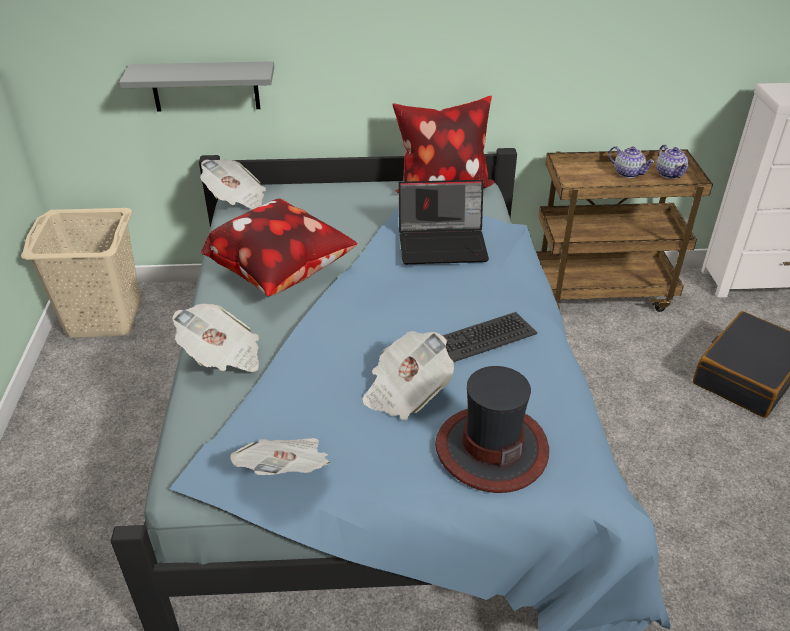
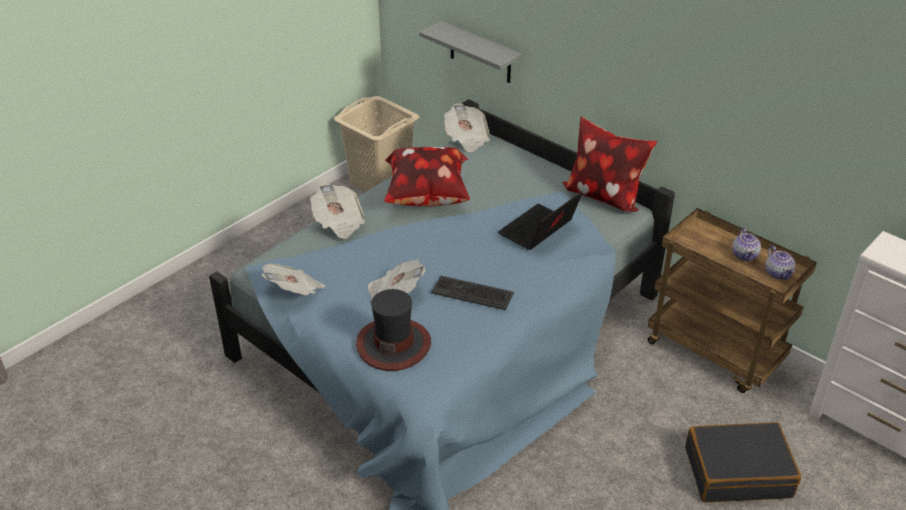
camera: 45 degrees right, 0 degrees up
(443, 244) = (538, 231): laptop -> laptop turned 90 degrees clockwise
(669, 174) = (778, 273): teapot -> teapot turned 45 degrees counterclockwise

